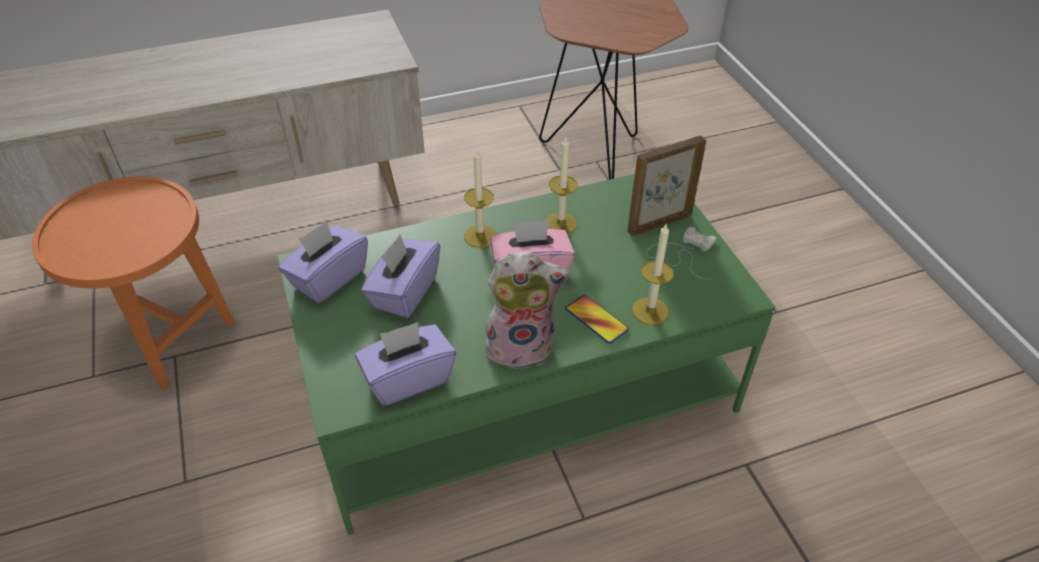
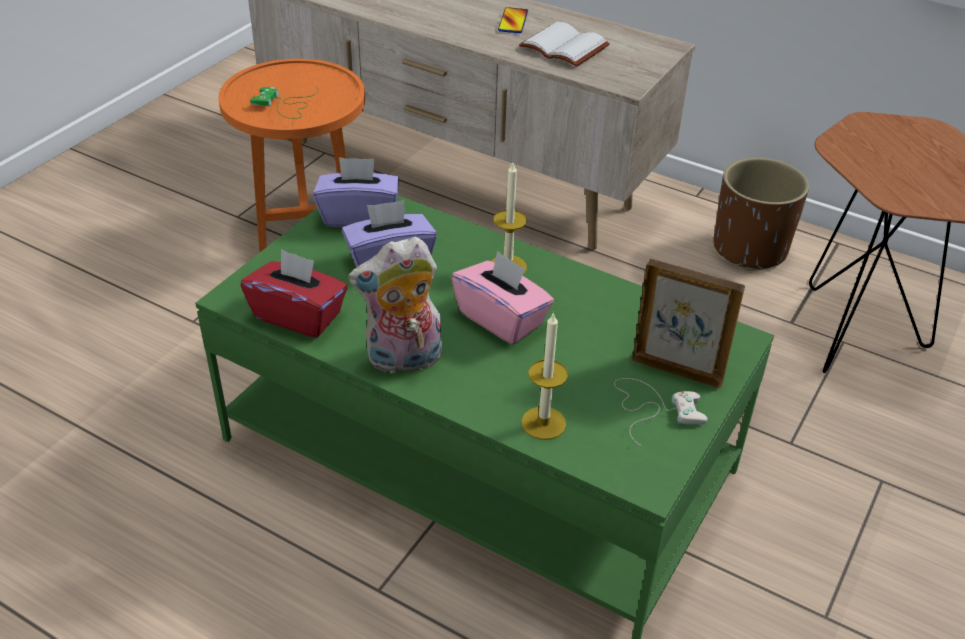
camera: 50 degrees right, 5 degrees down
(130, 238) = (285, 105): none -> green game controller
(309, 59) = (561, 48): none -> white book
(408, 378) = (298, 315): purple tissue box -> red tissue box
(483, 141) = (750, 249): none -> brown planter
(521, 346) = (403, 360): plush toy -> plush toy turned 120 degrees clockwise
(561, 223) = (588, 306): candle -> none
(596, 320) = (488, 391): phone -> phone (513, 21)

